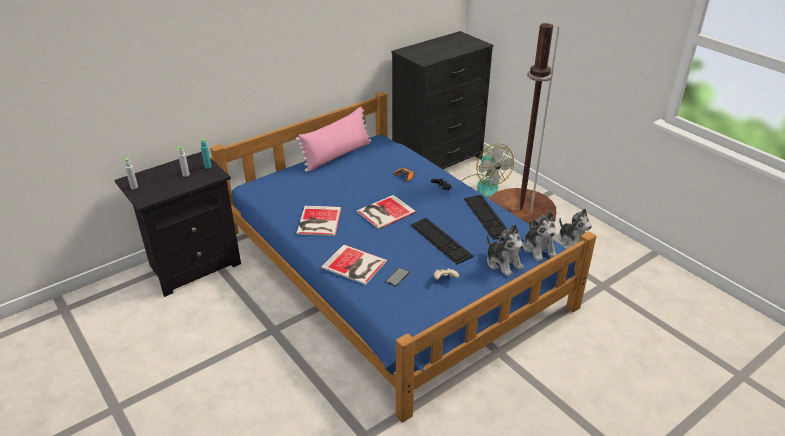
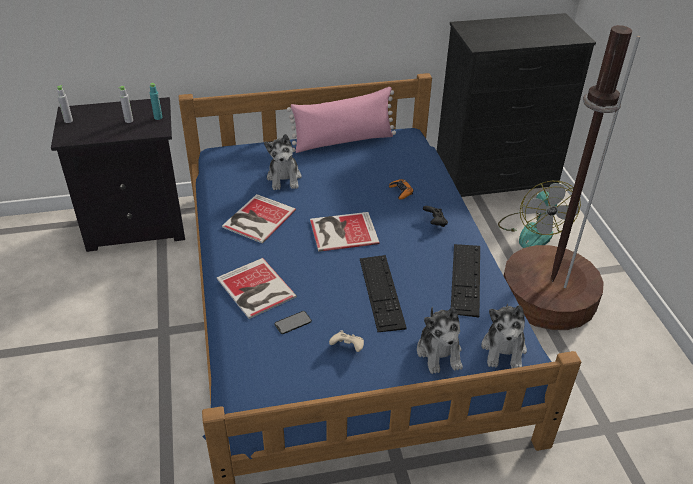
camera: 25 degrees right, 5 degrees up
(573, 241) = (606, 348): plush toy -> plush toy (284, 178)

